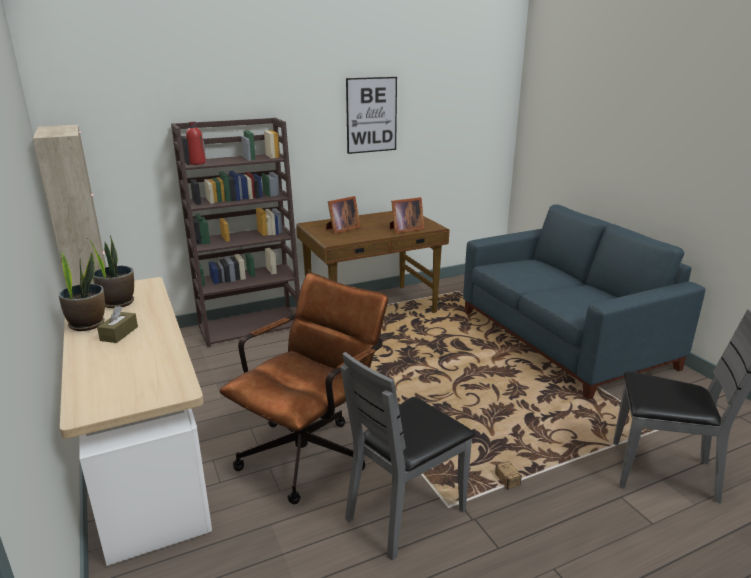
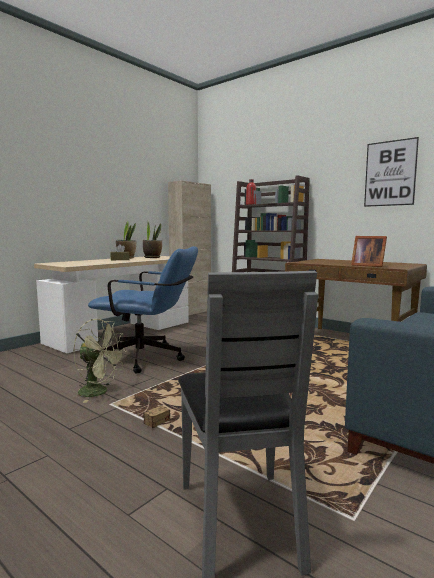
camera: 65 degrees right, 15 degrees down
(311, 450) = (148, 359): brown office chair -> blue office chair
(341, 229) = (328, 261): picture frame -> none
(405, 512) = (99, 392): grey chair -> green fan

